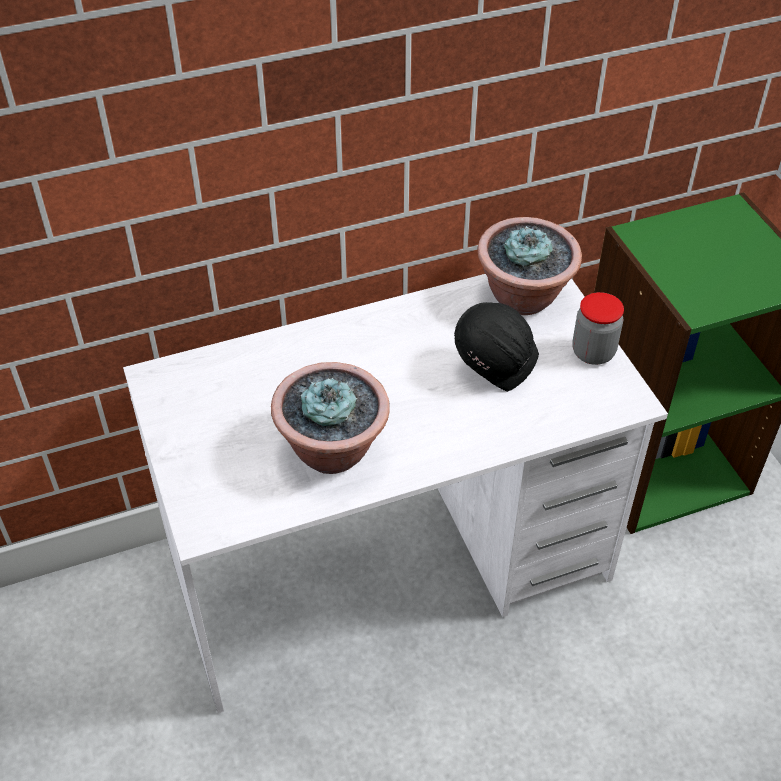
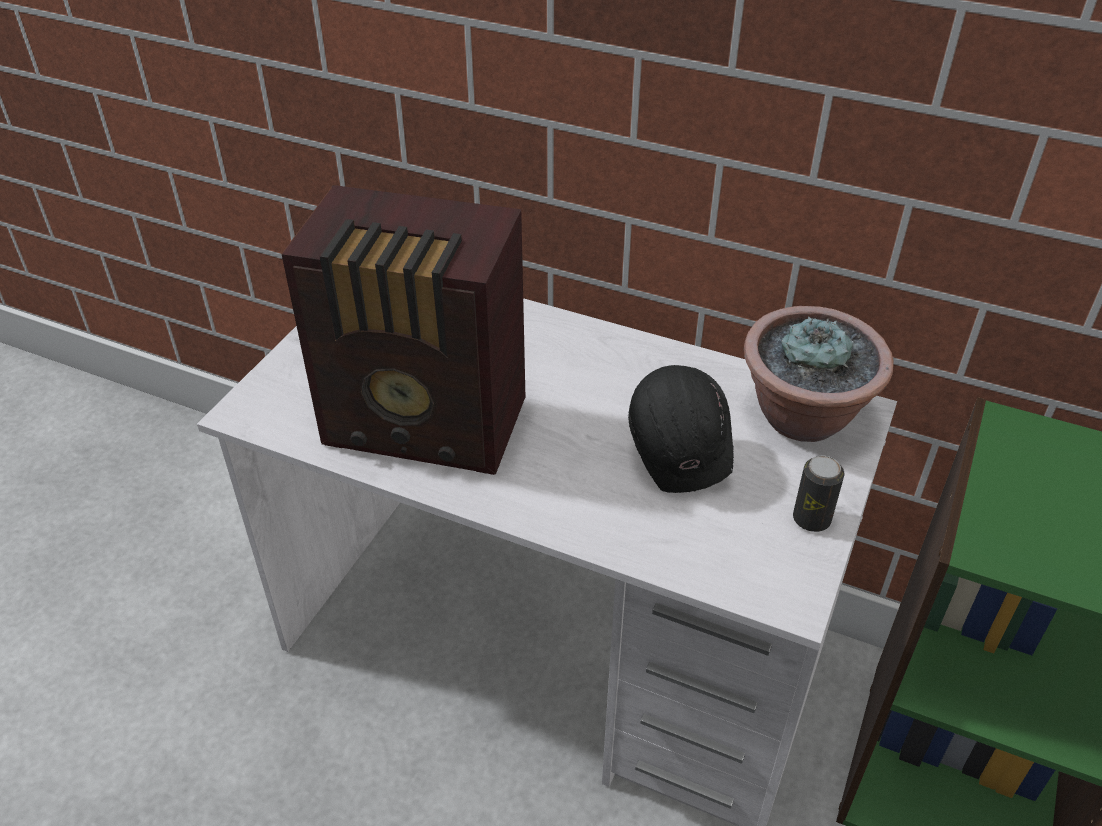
camera: 45 degrees right, 5 degrees down
(333, 450) = (428, 426): potted plant -> radio
(593, 352) = (811, 519): jar -> can

